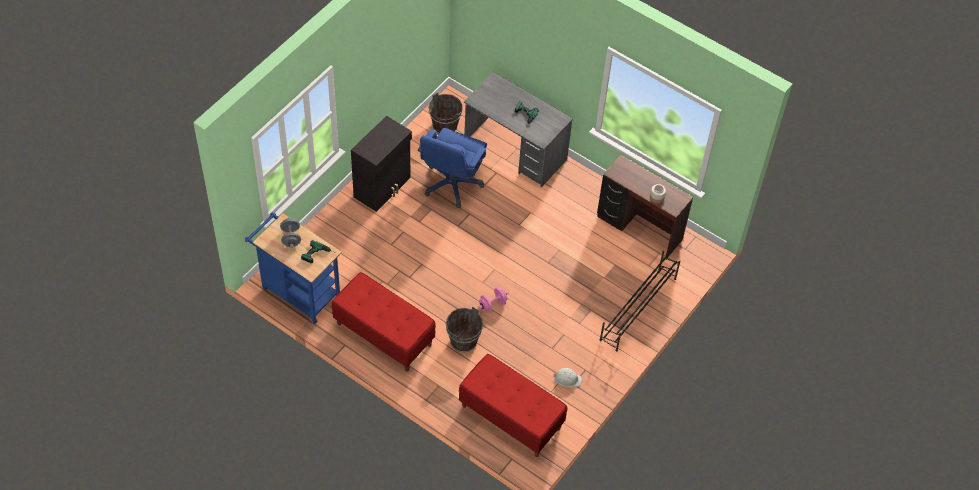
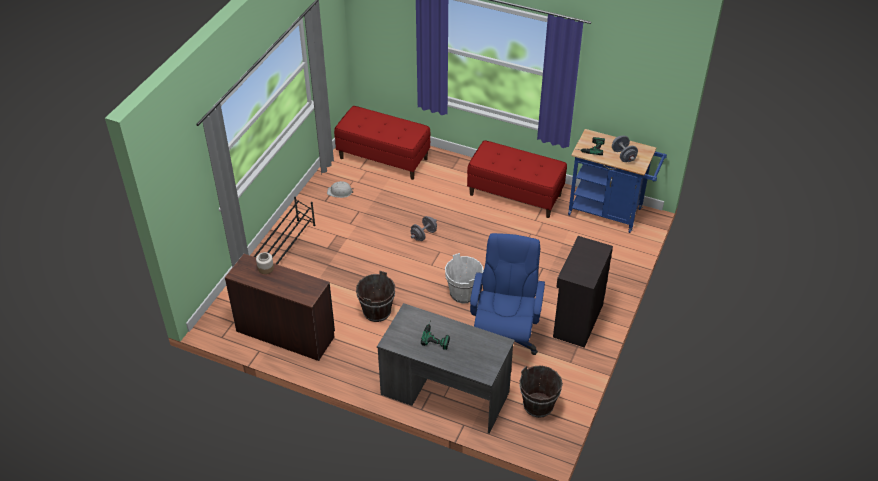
camera: 170 degrees right, 10 degrees down
(463, 341) = (441, 202): brown bucket -> brown bucket (377, 312)
(473, 233) = (463, 293): none -> white bucket
(492, 305) = (423, 235): pink dumbbell -> grey dumbbell

